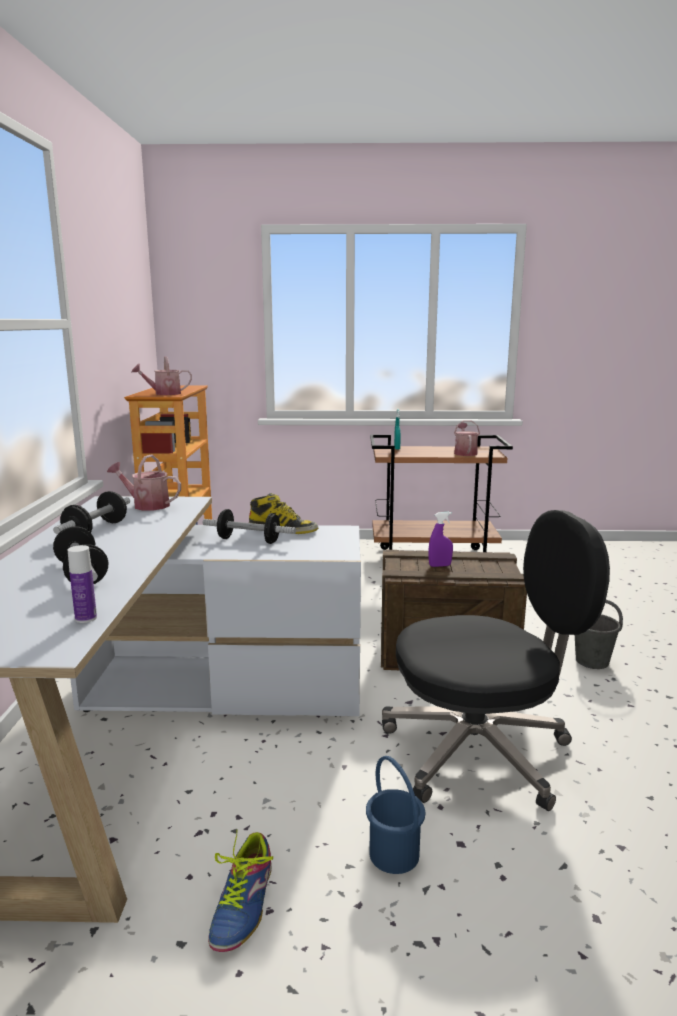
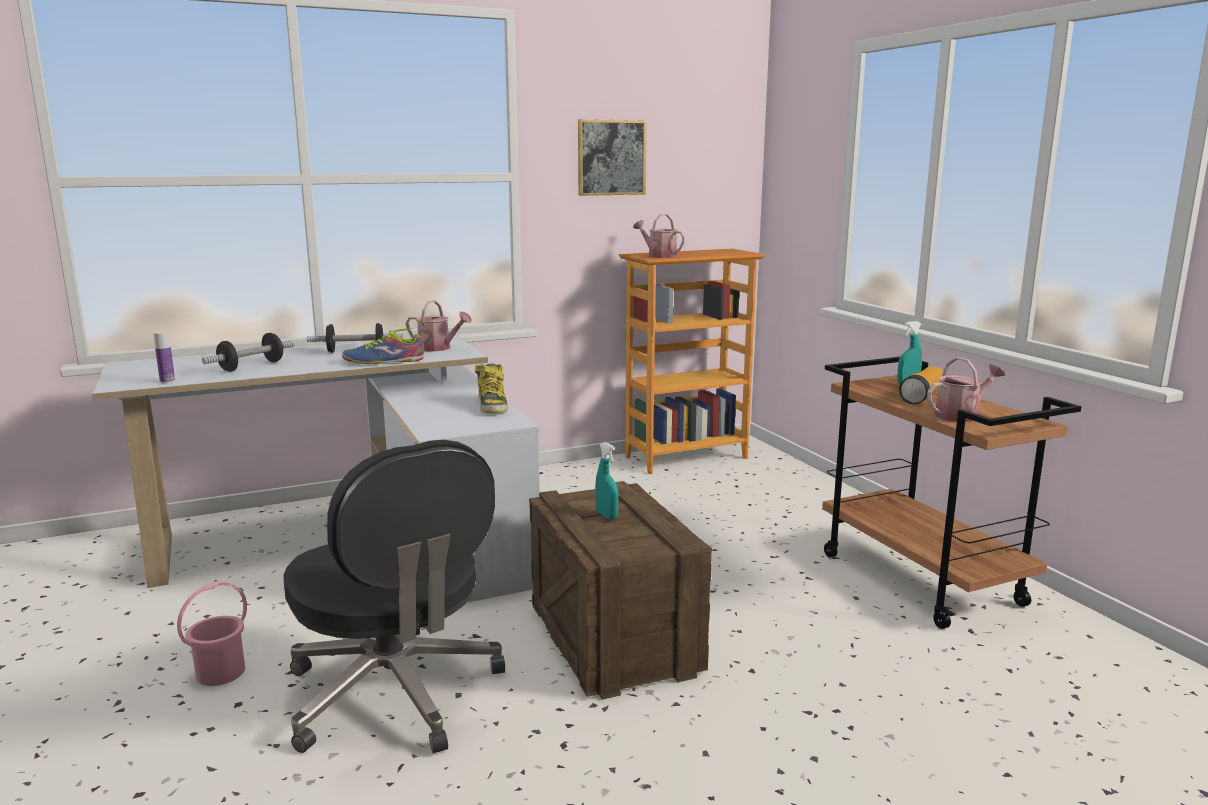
camera: 65 degrees right, 0 degrees up
(105, 306) = (611, 157): none -> picture
(147, 505) = (438, 348): watering can -> watering can turned 120 degrees clockwise
(243, 904) = (162, 623): shoe -> shoe (384, 361)
(249, 540) = (448, 401): dumbbell -> none
(393, 854) = (219, 672): blue bucket -> pink bucket
(423, 451) = (922, 396): none -> flashlight
(440, 565) = (606, 515): purple spray bottle -> turquoise spray bottle
(592, 661) = (689, 761): grey bucket -> none

